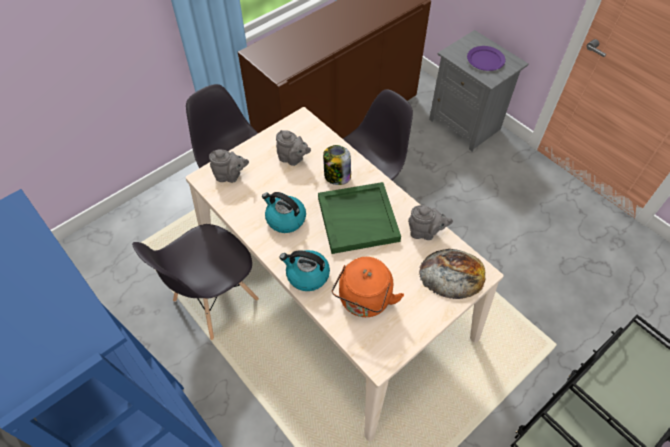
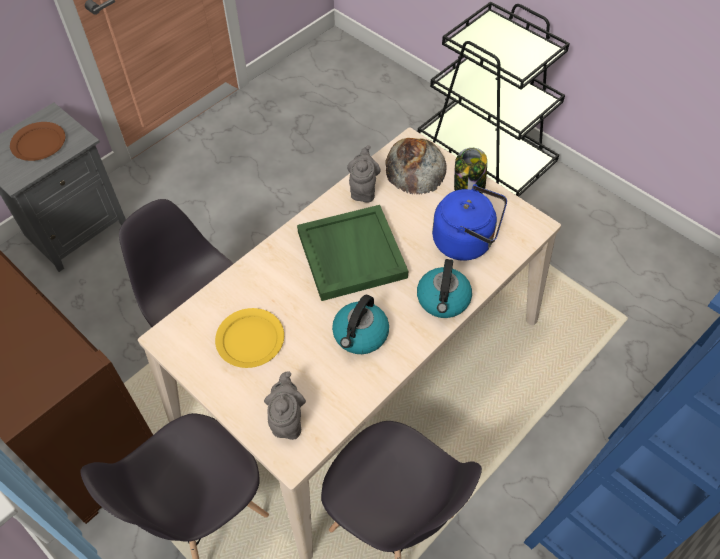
camera: 95 degrees left, 0 degrees up
(292, 159) = (250, 340): grey teapot -> yellow plate
(336, 176) = (280, 283): jar -> jar (469, 188)
(364, 301) = (466, 241): orange kettle -> blue kettle
(485, 60) = (39, 143): purple plate -> brown plate

